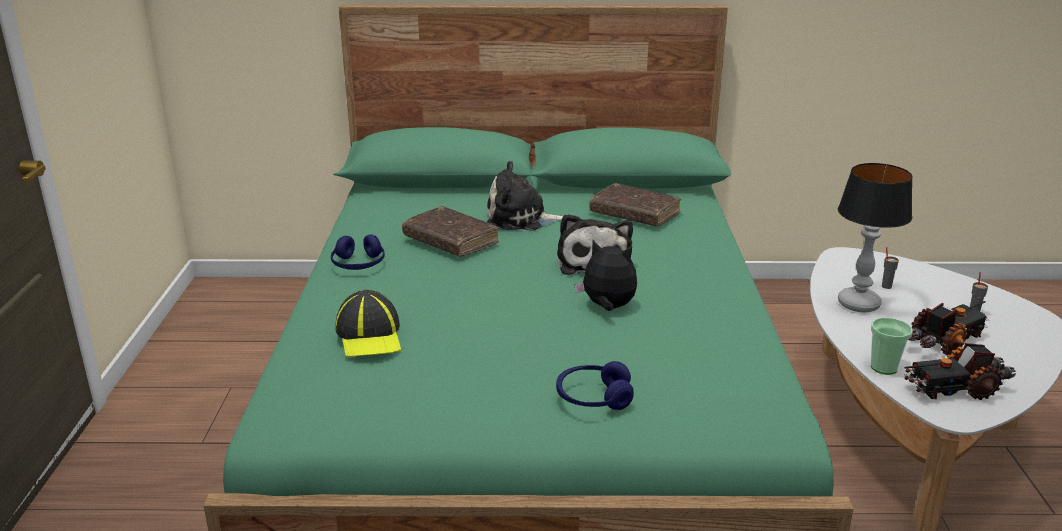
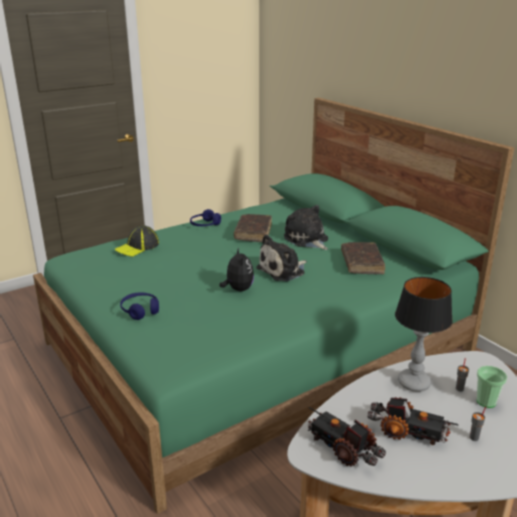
camera: 55 degrees right, 0 degrees up
(884, 367) = (337, 412): cup -> cup (486, 401)

